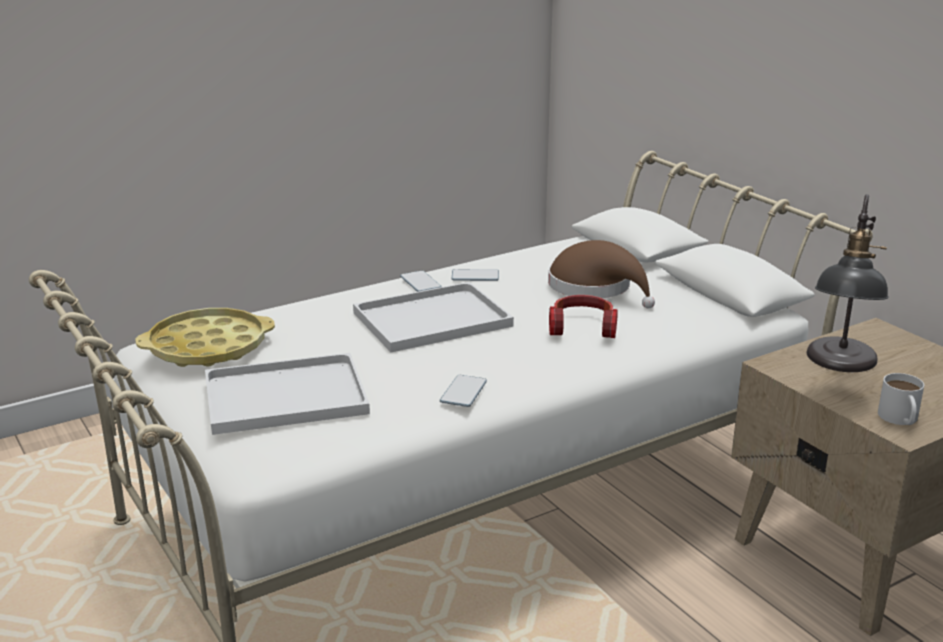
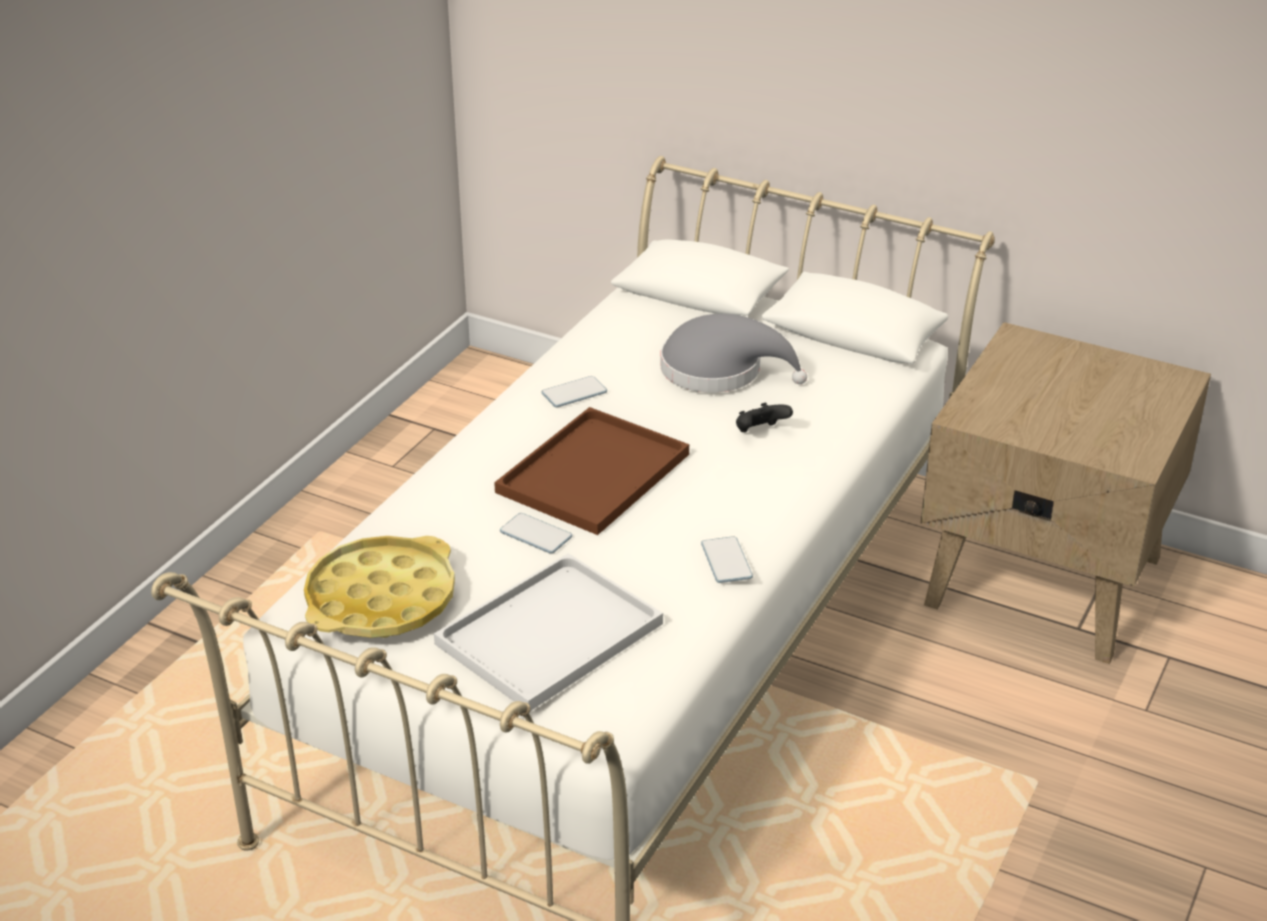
camera: 30 degrees left, 10 degrees up
(420, 283) = (522, 422): phone -> phone (536, 535)
(434, 318) = (593, 471): white tray -> brown tray
(582, 327) = (760, 432): headphones -> black game controller
(595, 288) = (720, 370): brown hat -> grey hat
(840, 370) = (1026, 404): grey table lamp -> none
(900, 419) = (1121, 448): white mug -> none

